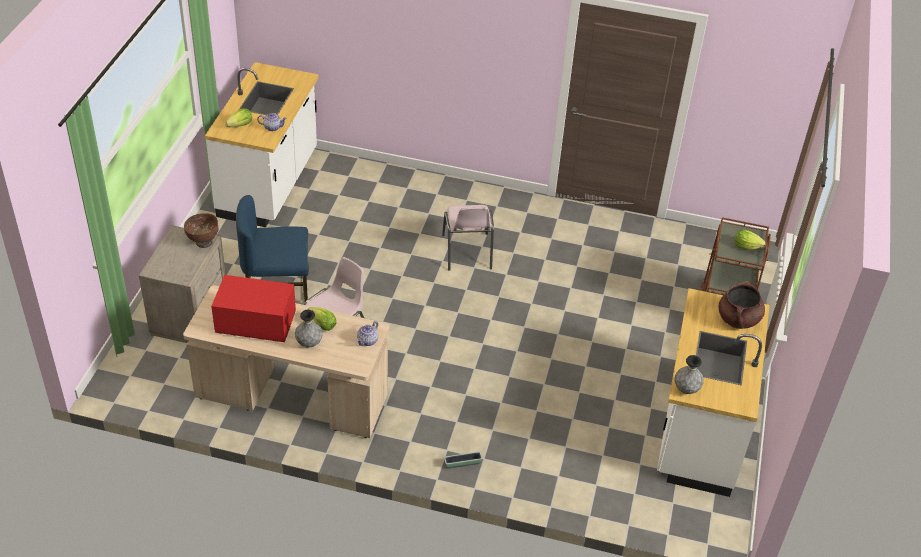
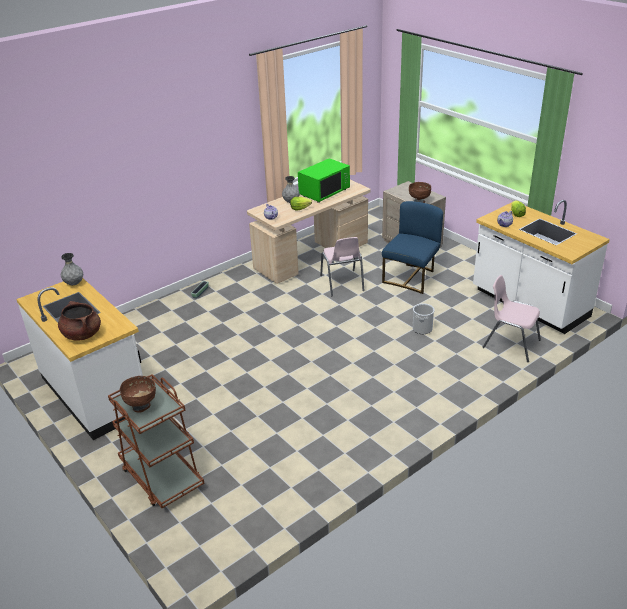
camera: 130 degrees right, 10 degrees down
(255, 324) = (324, 192): red microwave -> green microwave
(376, 242) = (422, 329): none -> bucket
(467, 252) = (372, 366): pink chair -> pink chair (510, 344)
(746, 246) = (141, 406): lettuce -> brown bowl

